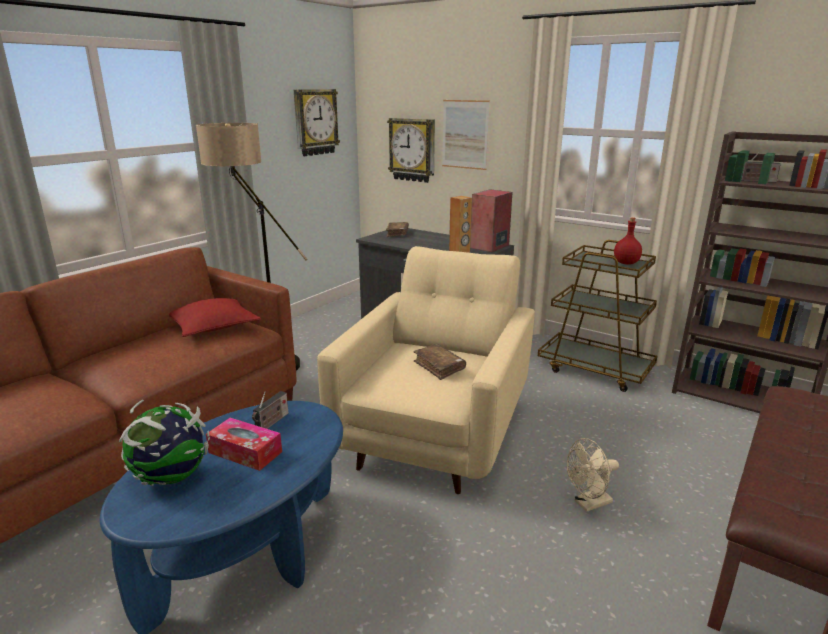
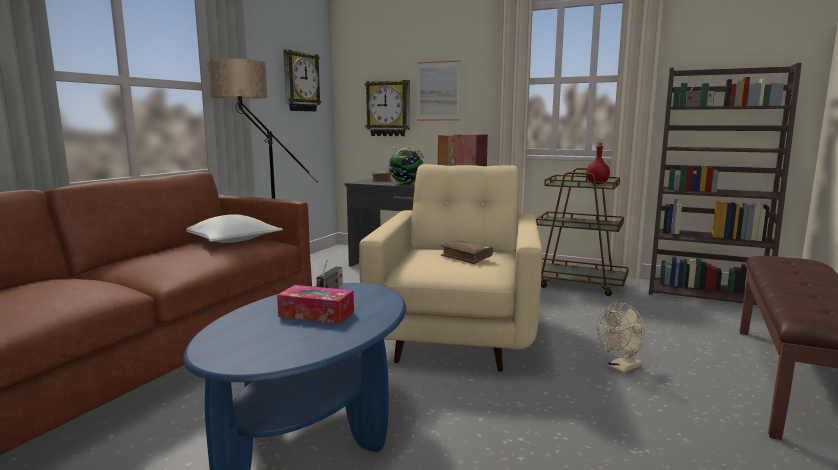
camera: 10 degrees left, 10 degrees down
(171, 478) = (250, 333): globe -> globe (406, 184)
(213, 326) = (232, 240): red pillow -> white pillow

